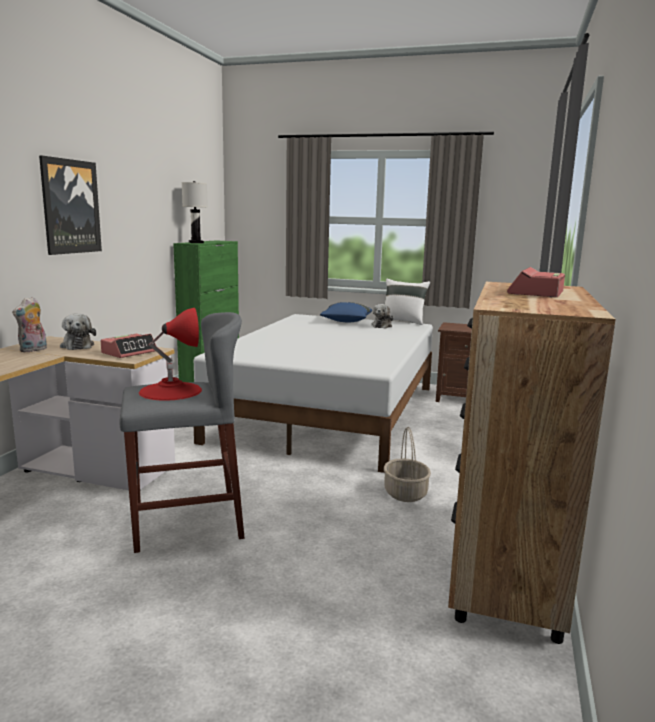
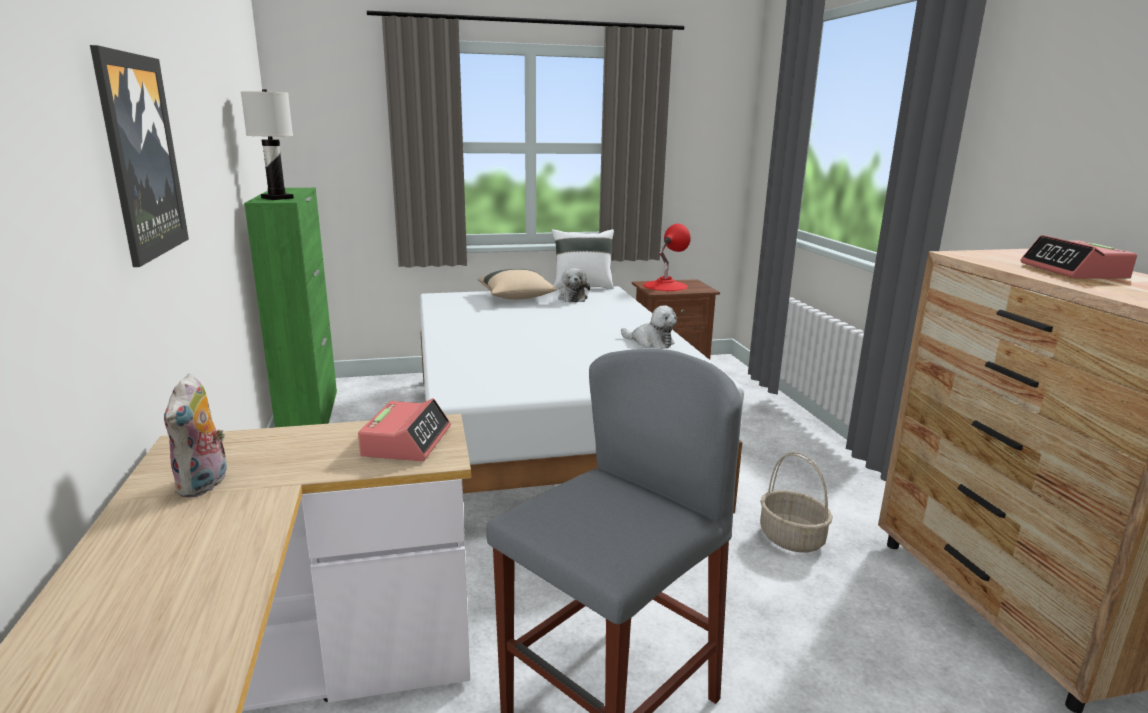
camera: 30 degrees left, 5 degrees up
(77, 345) = (275, 449): plush toy -> plush toy (650, 342)
(170, 391) = (602, 509): red table lamp -> red table lamp (665, 285)
(346, 322) = (517, 298): blue pillow -> beige pillow

